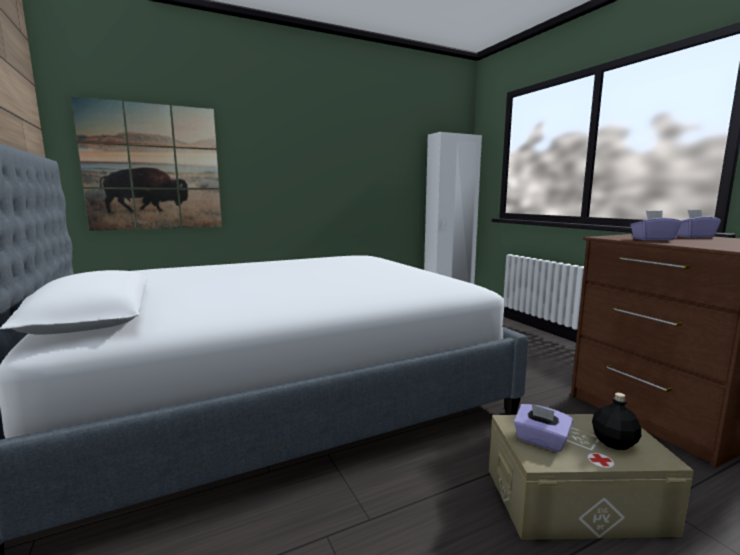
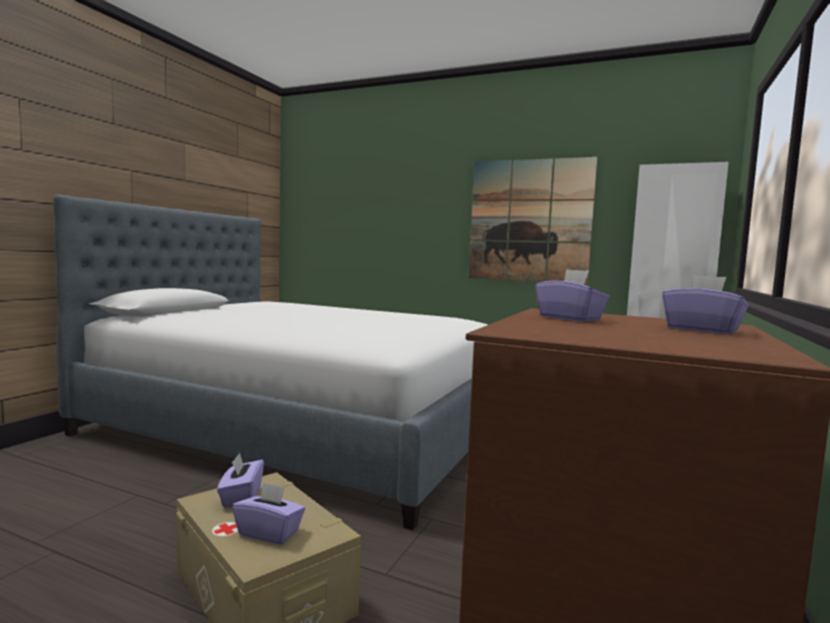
camera: 50 degrees right, 5 degrees down
(153, 167) = (337, 223): picture -> picture (529, 221)
(614, 443) = (269, 533): black bottle -> purple tissue box

